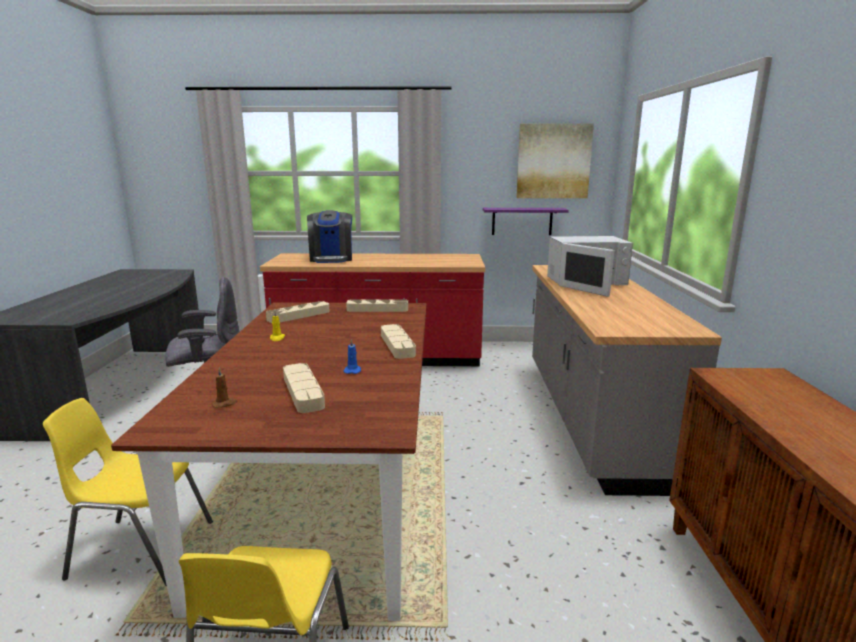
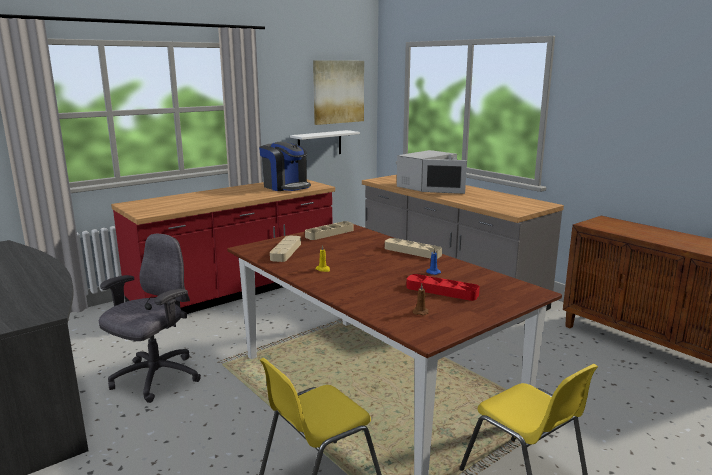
camera: 40 degrees left, 0 degrees up
(303, 392) = (442, 291): beige tray -> red tray
(331, 259) = (188, 200): coffee machine -> coffee machine (286, 186)
(522, 221) = (319, 144): purple shelf -> white shelf

